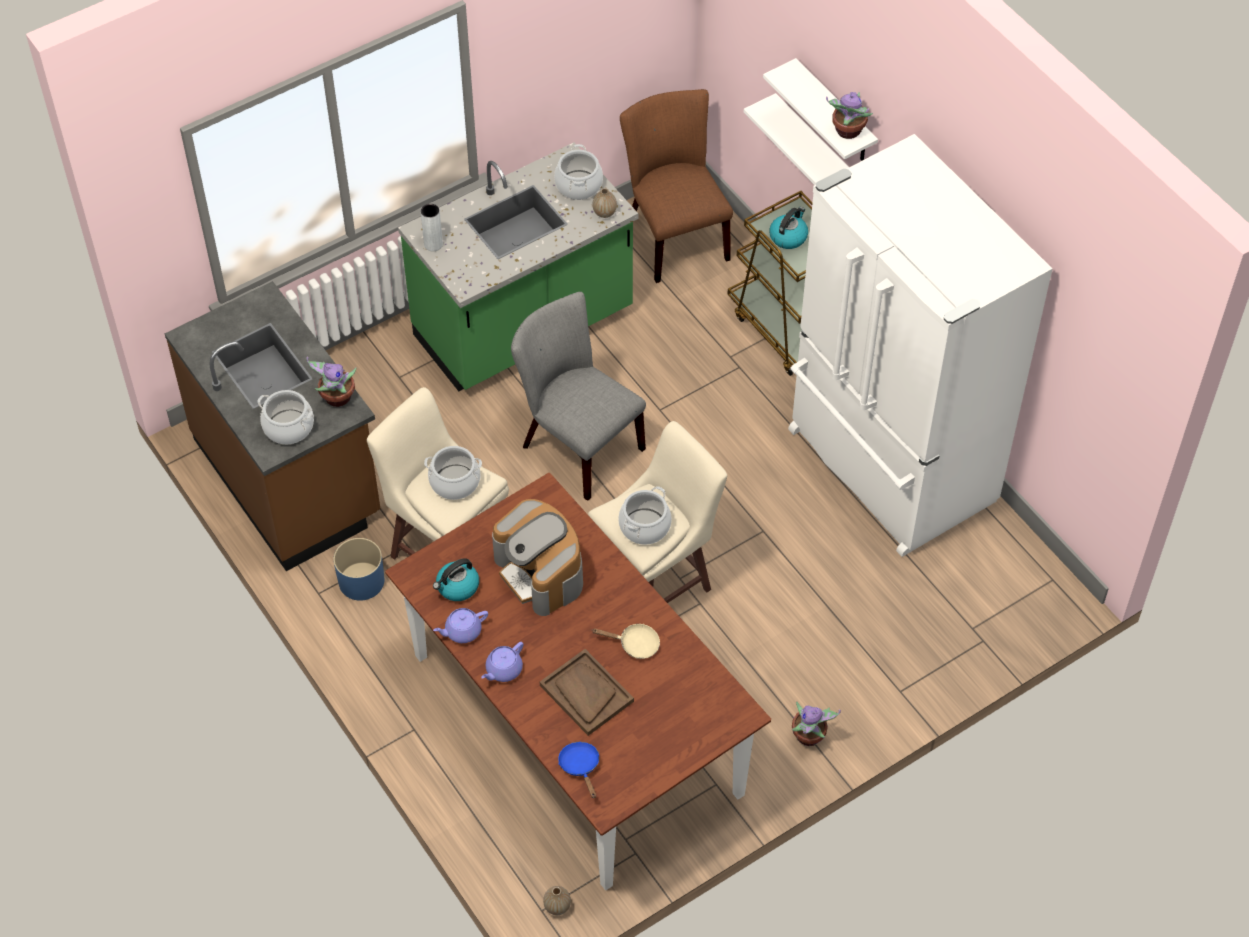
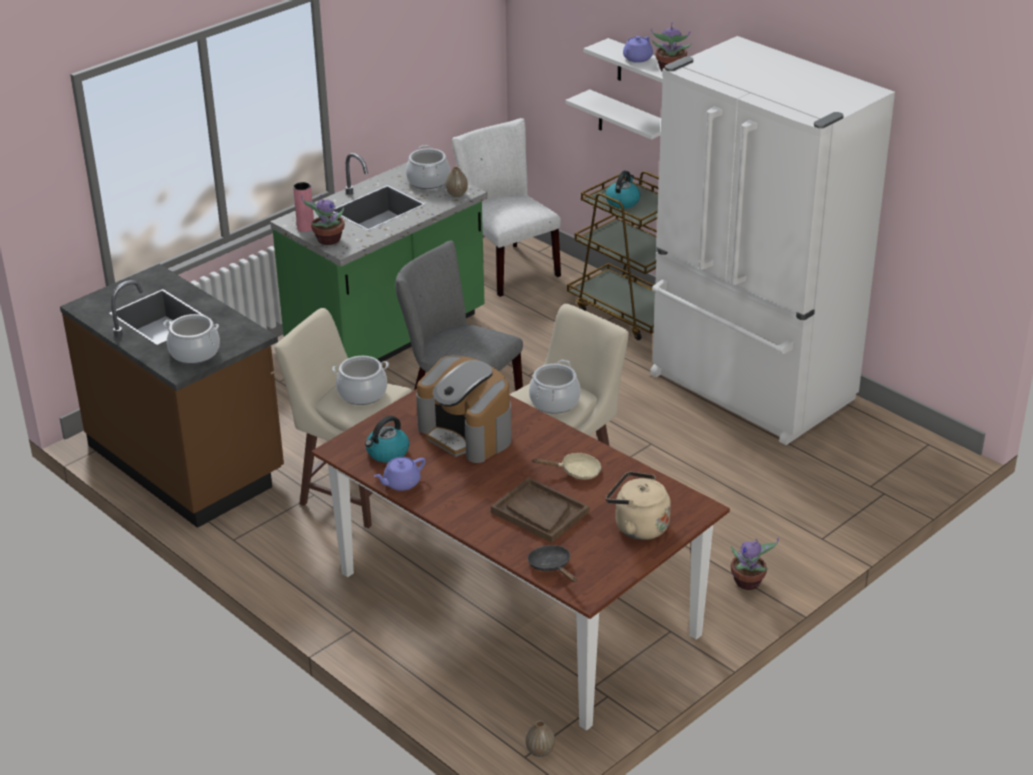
camera: 10 degrees left, 20 degrees down
(336, 398) = (237, 329): potted plant -> potted plant (327, 240)
(361, 581) = (274, 526): blue planter -> none
(433, 244) = (305, 228): grey vase -> pink vase
(503, 670) = (450, 505): purple teapot -> purple teapot (637, 59)
(580, 766) = (551, 566): blue frying pan -> black frying pan
(673, 235) = (505, 266): brown chair -> white chair
(675, 729) = (637, 526): none -> beige kettle

